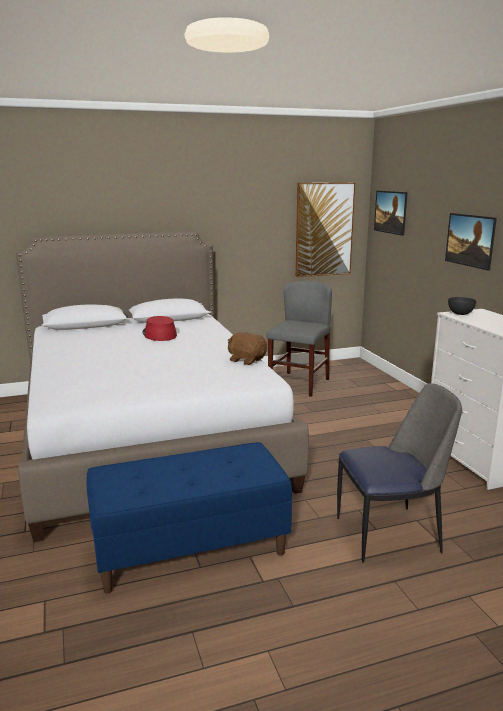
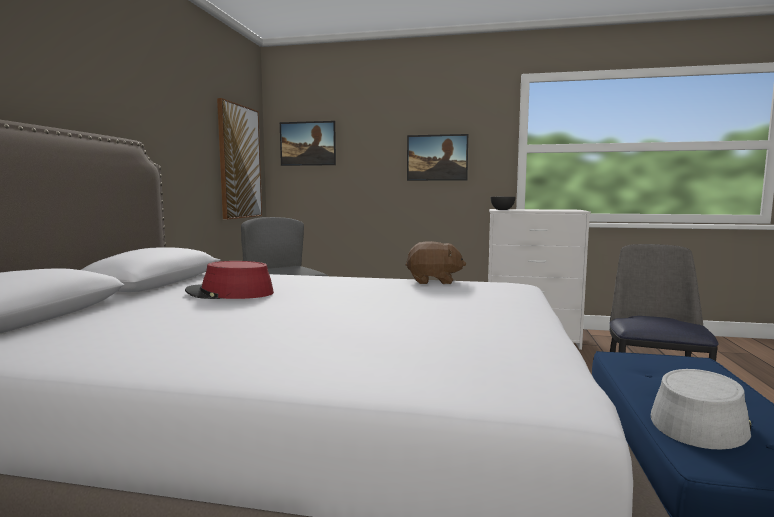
camera: 60 degrees left, 10 degrees down
(156, 472) = (699, 420): none -> grey hat
(246, 360) = (433, 281): brown plush toy -> brown plush toy turned 150 degrees counterclockwise

